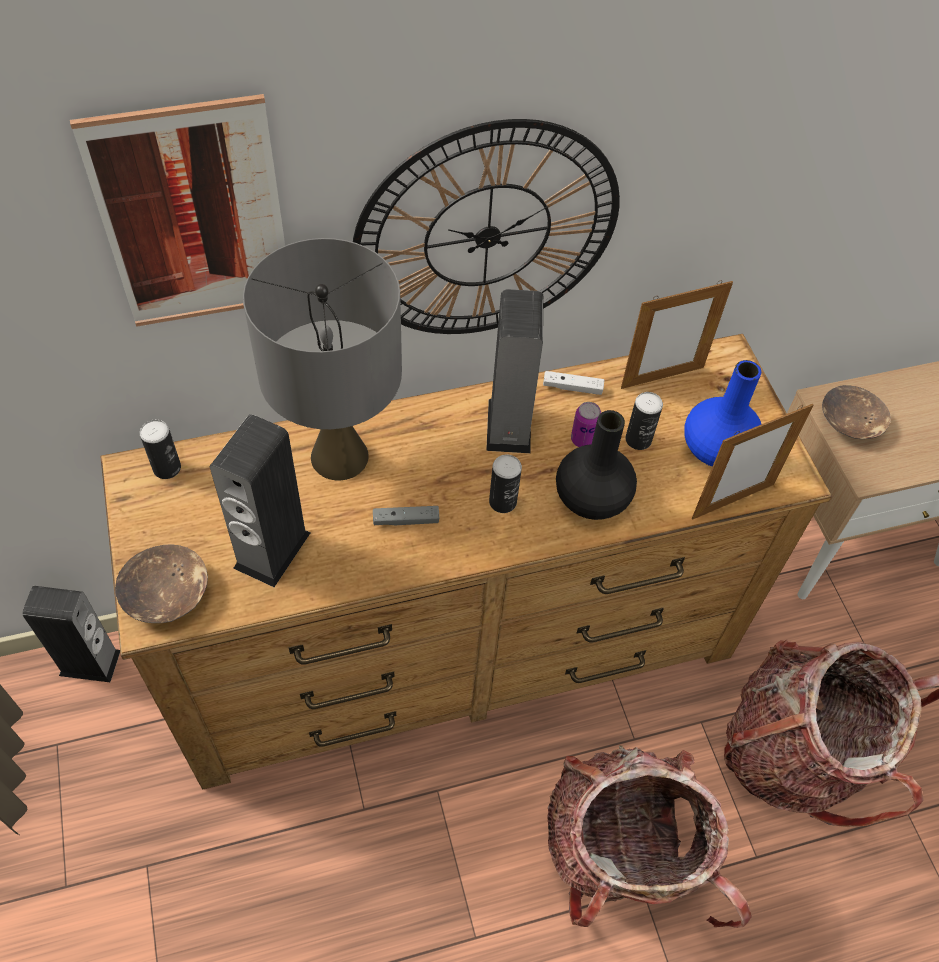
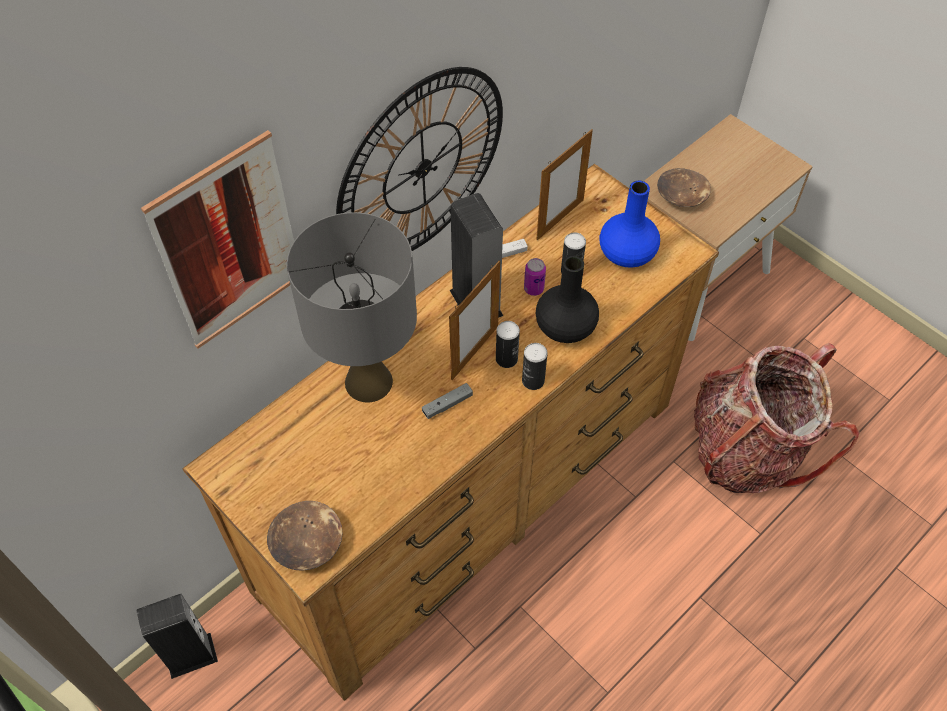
camera: 25 degrees left, 0 degrees up
(167, 468) = (243, 452): can -> can (533, 380)
(272, 550) = (365, 473): speaker -> none
(624, 856) = (675, 581): backpack -> none
(733, 501) = (659, 285): picture frame -> picture frame (474, 352)

